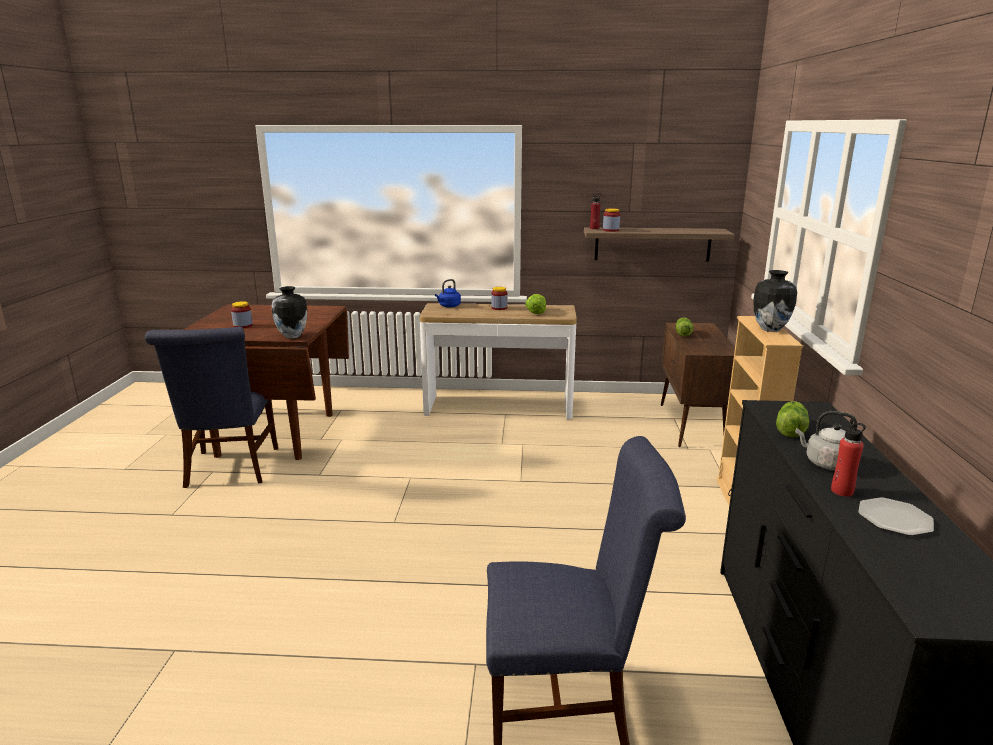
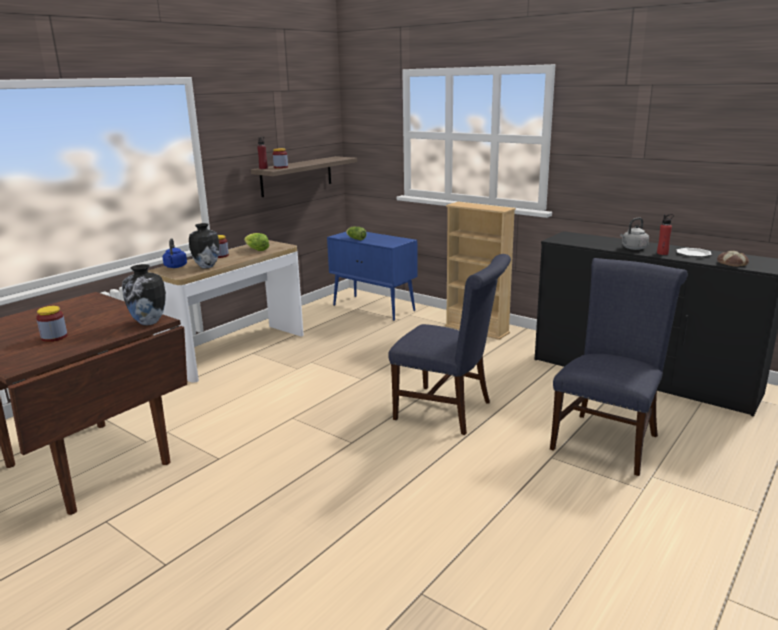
camera: 55 degrees left, 0 degrees up
(230, 470) = (122, 508): blue chair -> blue chair (449, 411)
(691, 425) = (374, 308): brown cabinet -> blue cabinet
(769, 329) = (481, 205): vase -> vase (206, 266)
(791, 429) = (589, 243): lettuce -> none
(897, 566) = (731, 263): none -> bread

